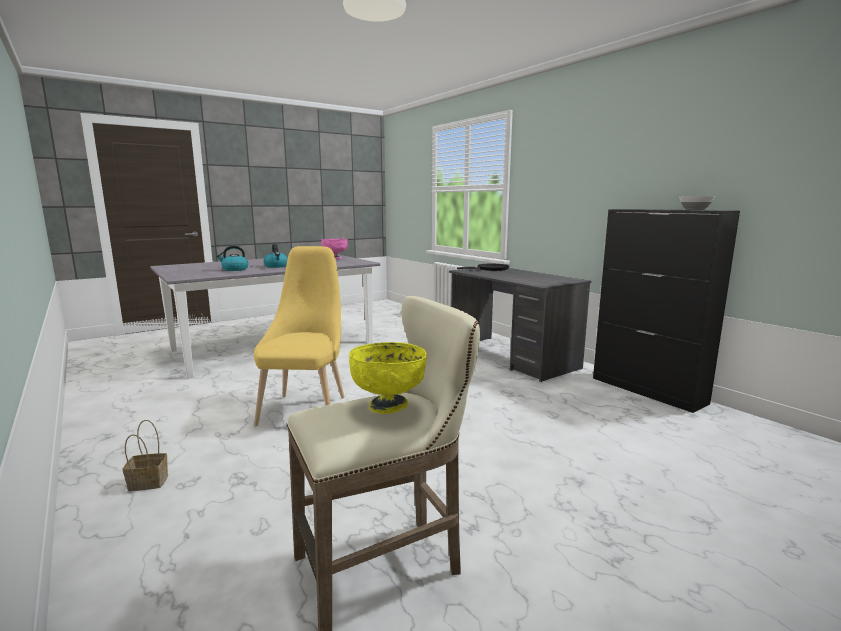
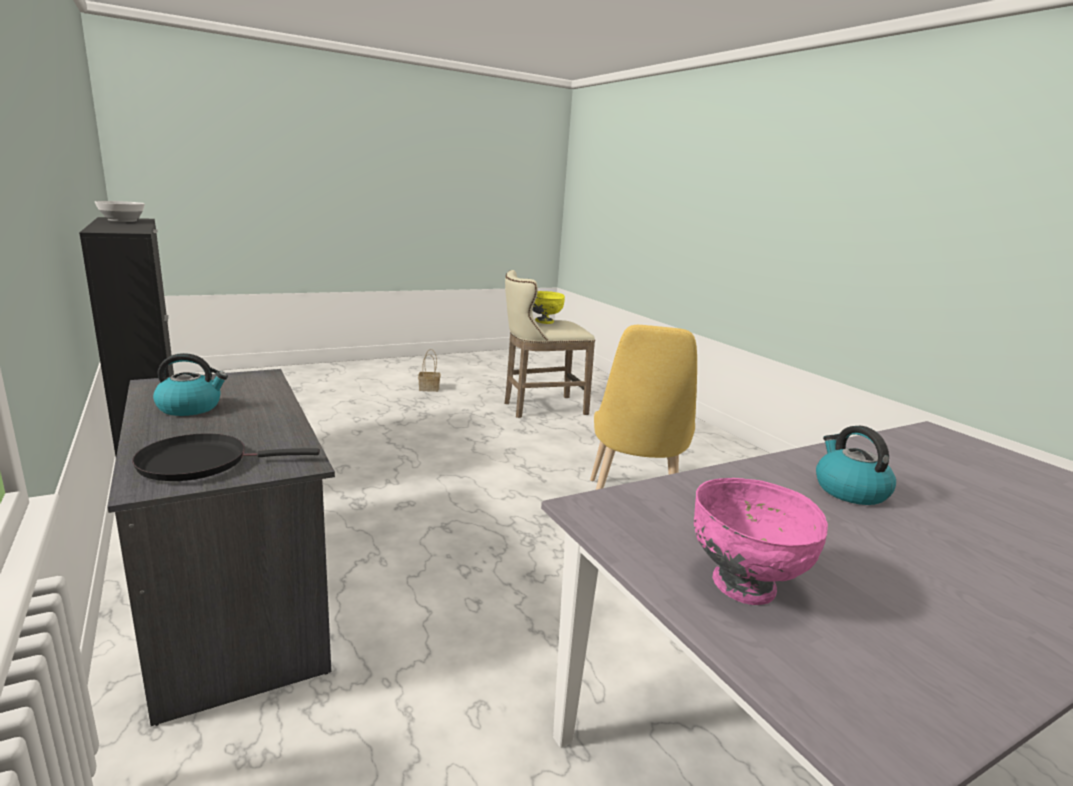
camera: 175 degrees left, 5 degrees up
(147, 483) = (718, 454): basket -> basket (430, 388)
(234, 269) = (919, 472): kettle -> kettle (190, 407)

